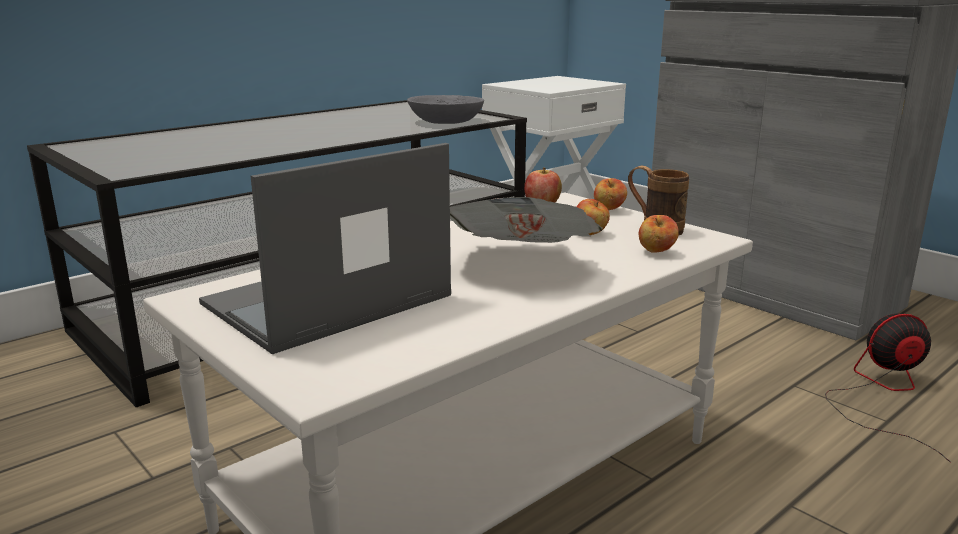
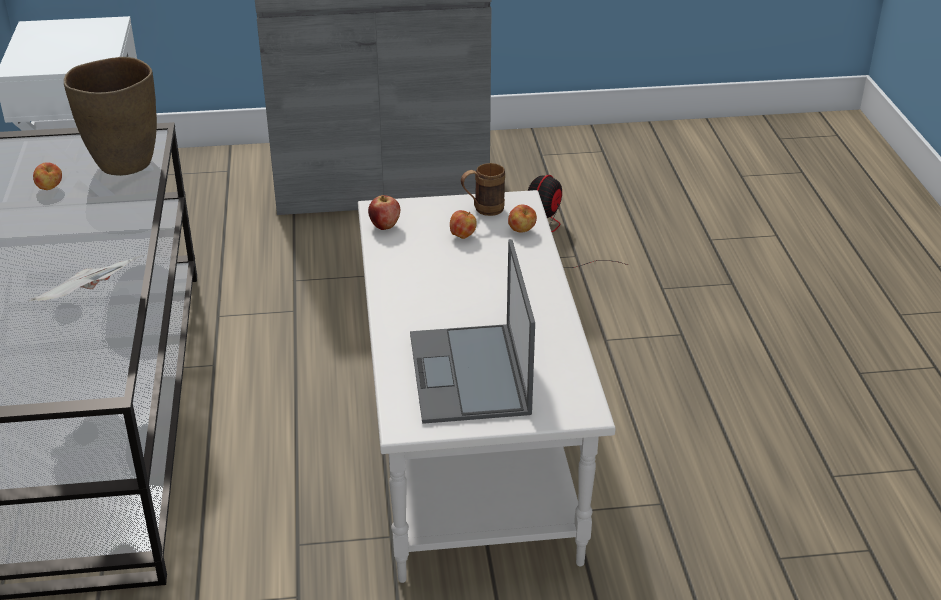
camera: 55 degrees left, 15 degrees up
(445, 122) = (123, 164): grey bowl -> brown vase
(522, 265) = (489, 284): newspaper -> newspaper (92, 305)
(609, 210) = (425, 205): apple -> apple (50, 188)

